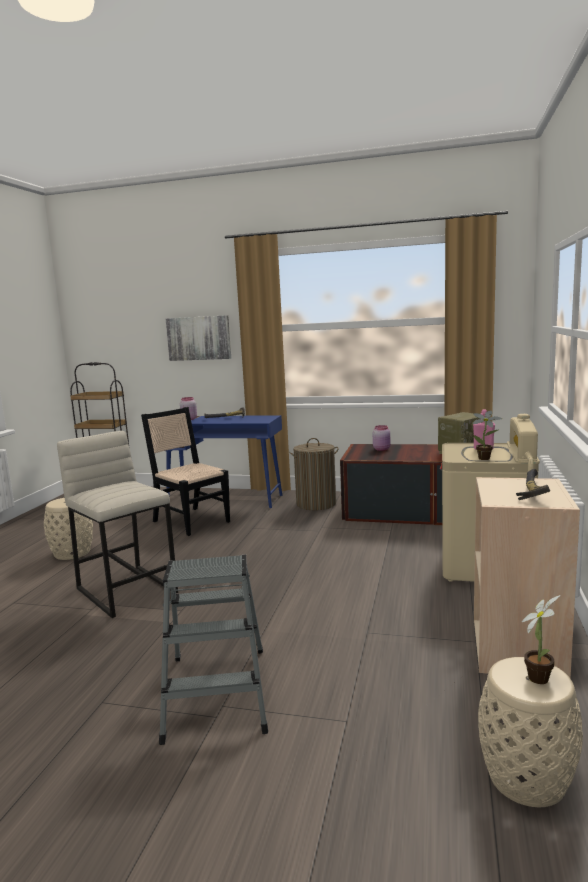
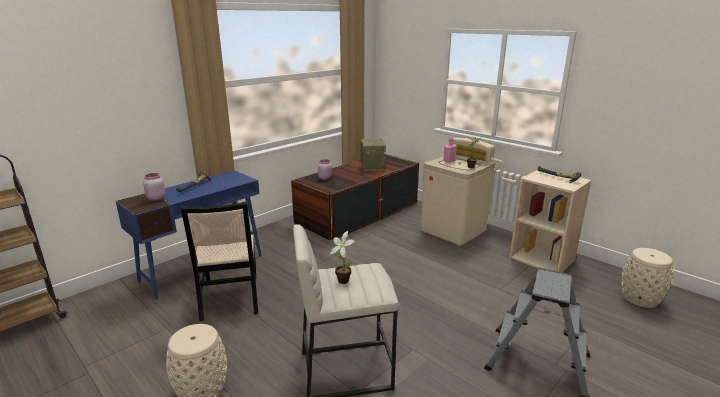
camera: 60 degrees left, 10 degrees up
(191, 521) = (230, 298): chair -> chair turned 90 degrees counterclockwise
(199, 338) = (124, 103): picture -> none
(316, 504) = (284, 237): laundry basket -> none
(539, 676) = (651, 253): potted plant -> potted plant (342, 280)

